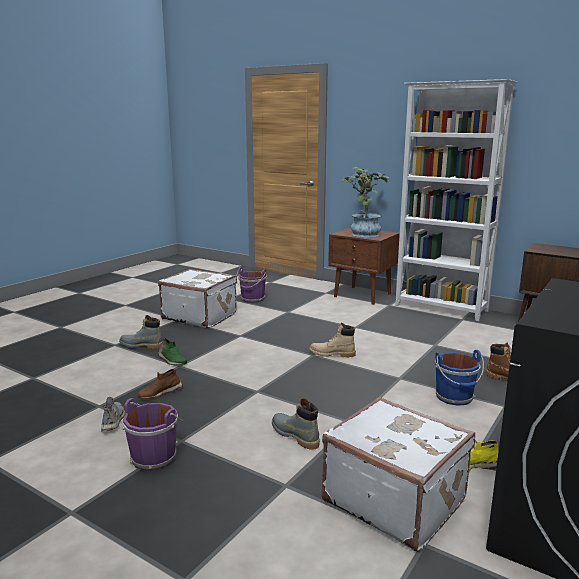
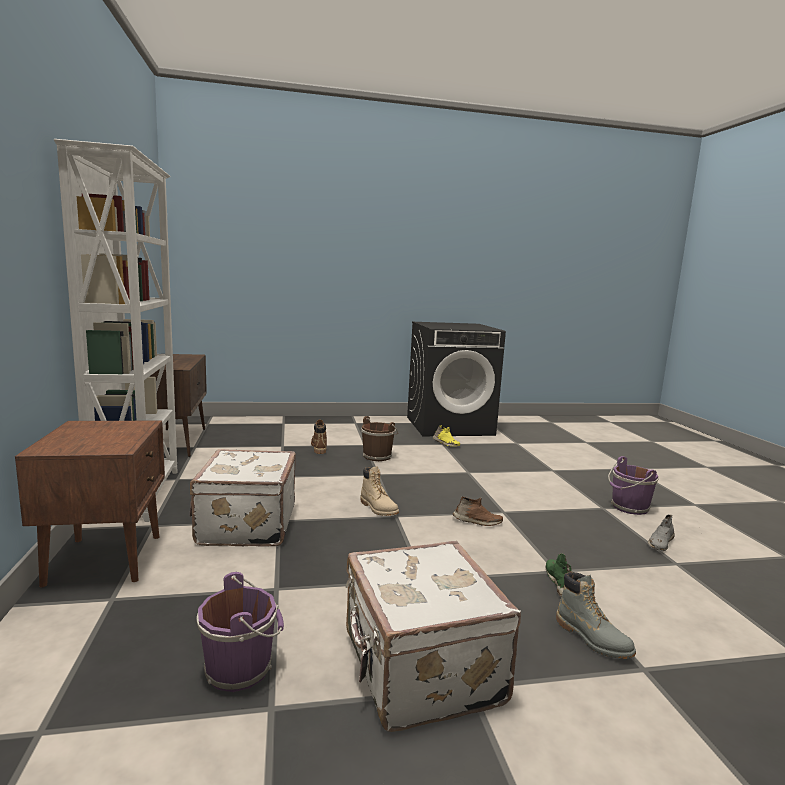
camera: 135 degrees left, 5 degrees down
(160, 393) = (601, 549): brown shoe -> brown shoe (477, 522)
(295, 436) = (516, 481): grey boot -> none
(363, 233) = (101, 436): potted plant -> none
(394, 500) = (505, 451): white suitcase -> white suitcase (245, 525)
(455, 397) = (378, 456): blue bucket -> brown bucket

